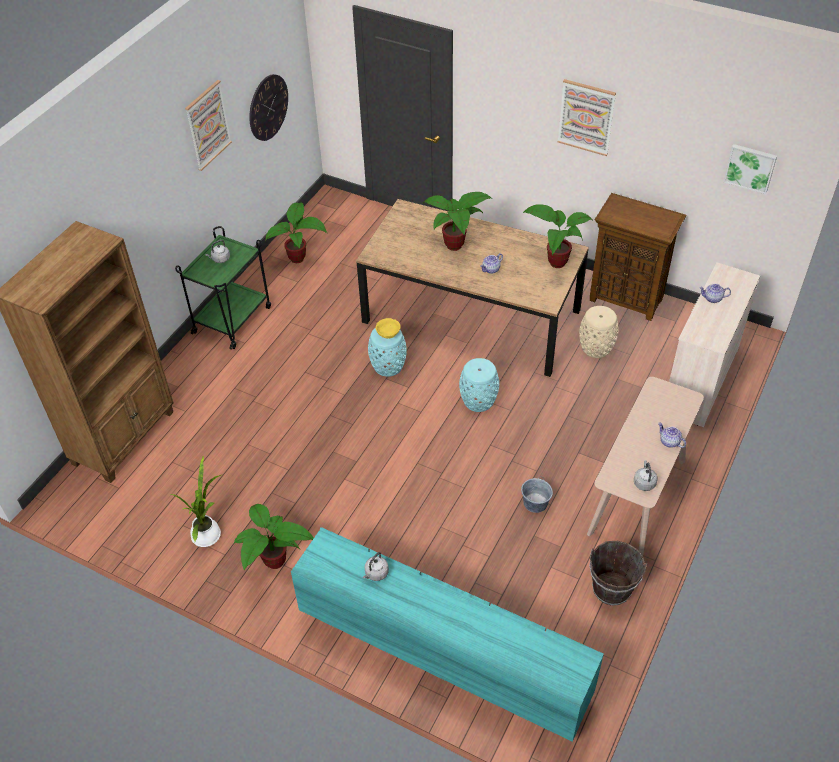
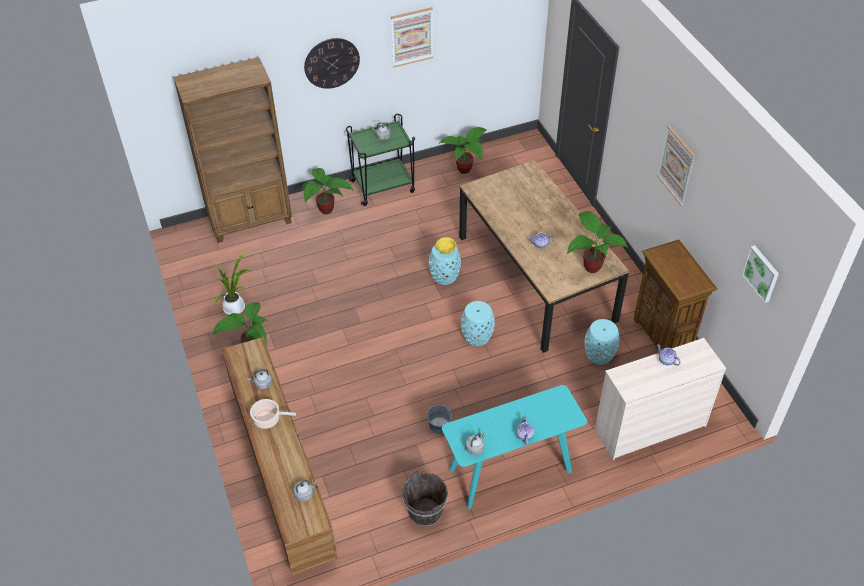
camera: 40 degrees right, 0 degrees up
(268, 107) = (484, 46): wall clock -> wall clock (331, 63)
(423, 603) = (268, 419): none -> cooking pot
(442, 658) = (282, 473): turquoise cabinet -> brown cabinet
(455, 247) = (534, 215): potted plant -> potted plant (325, 212)
(542, 644) = (305, 493): none -> grey kettle
(596, 348) = (599, 355): beige stool -> turquoise stool
(637, 497) = (510, 471): beige console table -> turquoise console table

